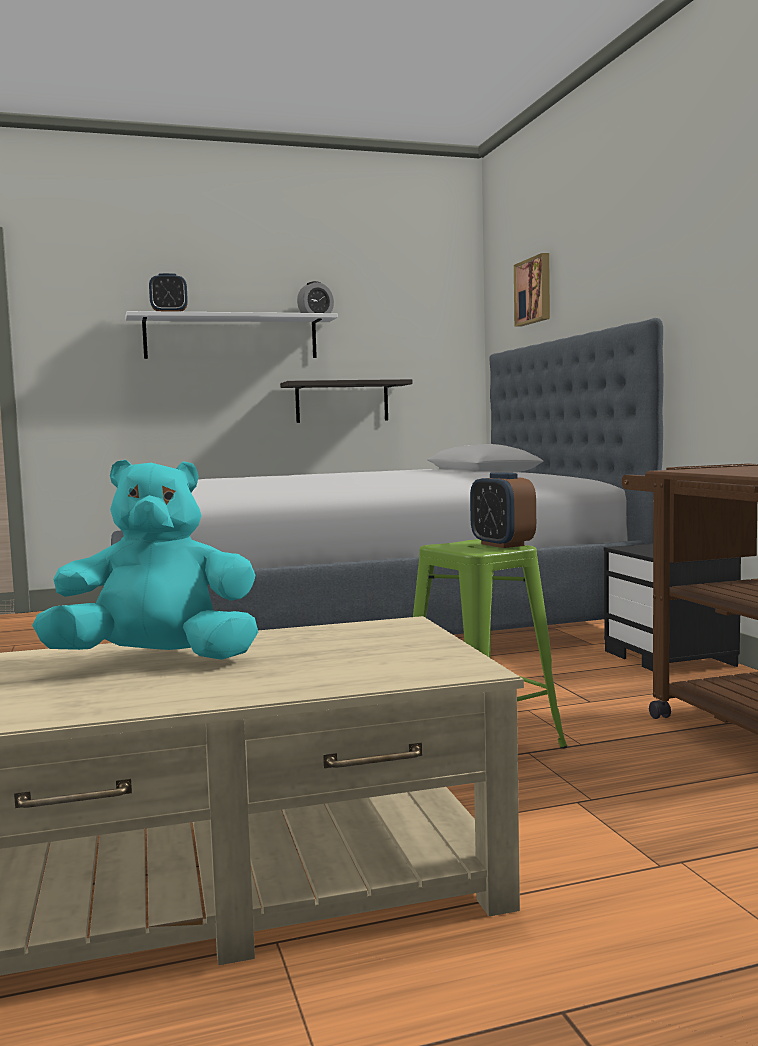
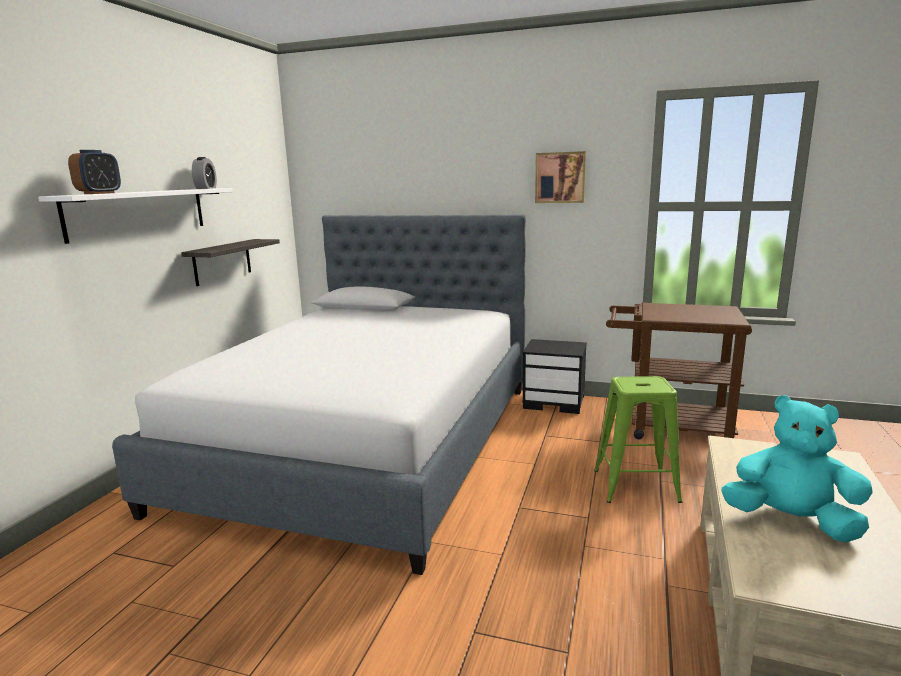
camera: 55 degrees left, 10 degrees up
(158, 661) = (791, 521): turquoise plush toy -> turquoise plush toy turned 90 degrees clockwise
(502, 545) = (648, 379): alarm clock -> none
(534, 291) = (367, 174): picture -> picture (560, 177)

